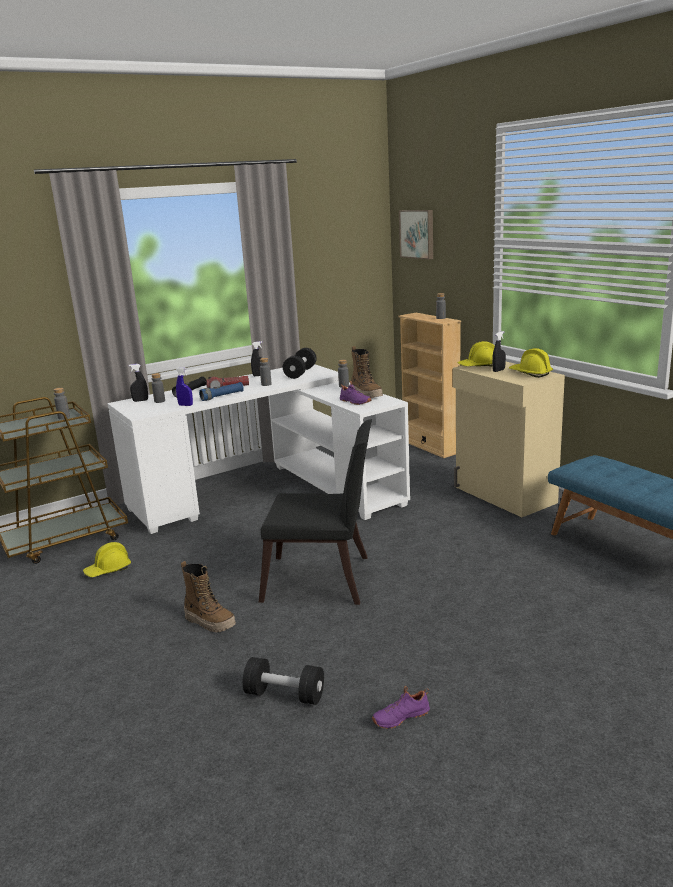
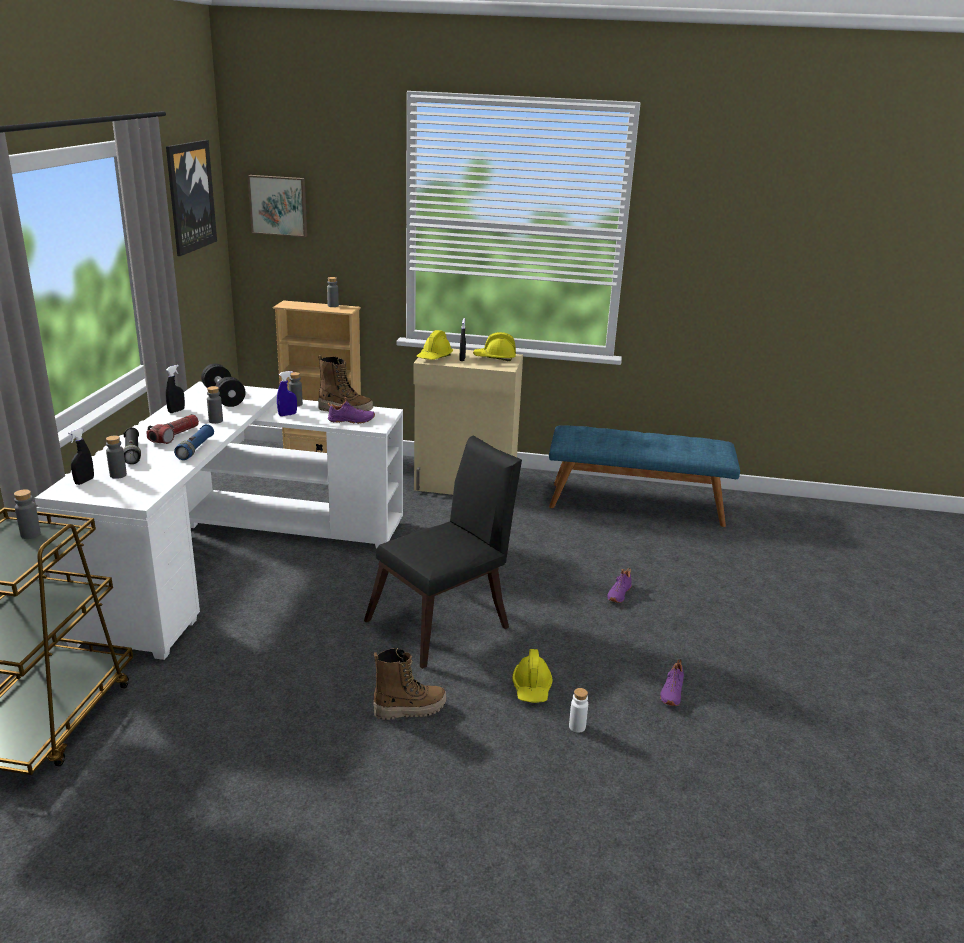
camera: 50 degrees left, 5 degrees up
(108, 570) = (190, 721): yellow hard hat -> yellow hard hat (532, 687)
(185, 405) = (173, 471): blue spray bottle -> blue spray bottle (287, 415)
(285, 695) = (577, 726): black dumbbell -> white bottle
(340, 225) = (190, 196): none -> picture
(493, 621) = (618, 594): none -> purple shoe

